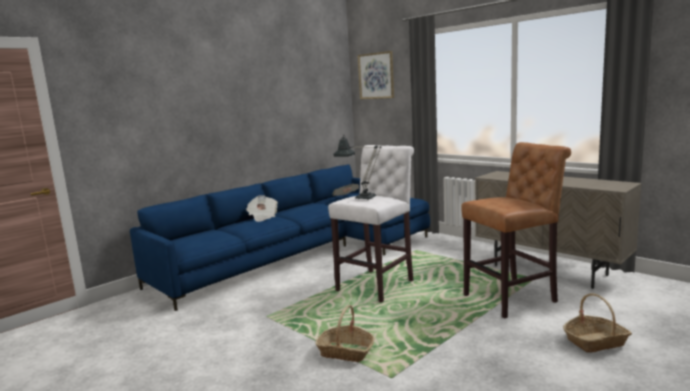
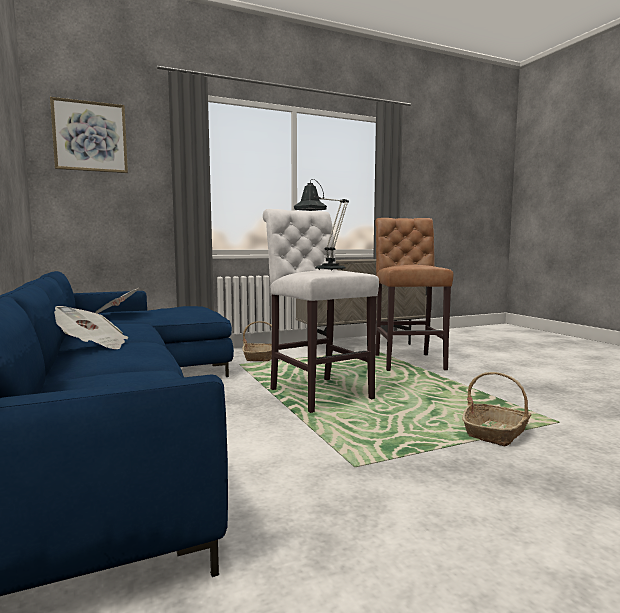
camera: 70 degrees left, 5 degrees down
(596, 341) = (498, 361): basket -> basket (261, 357)

